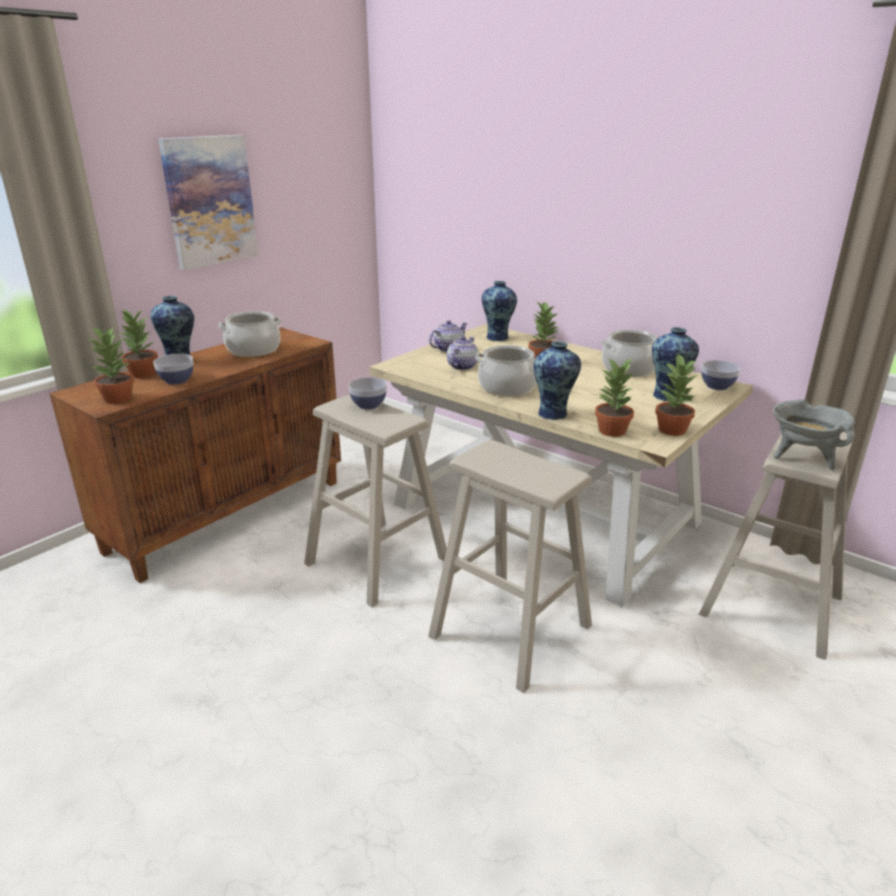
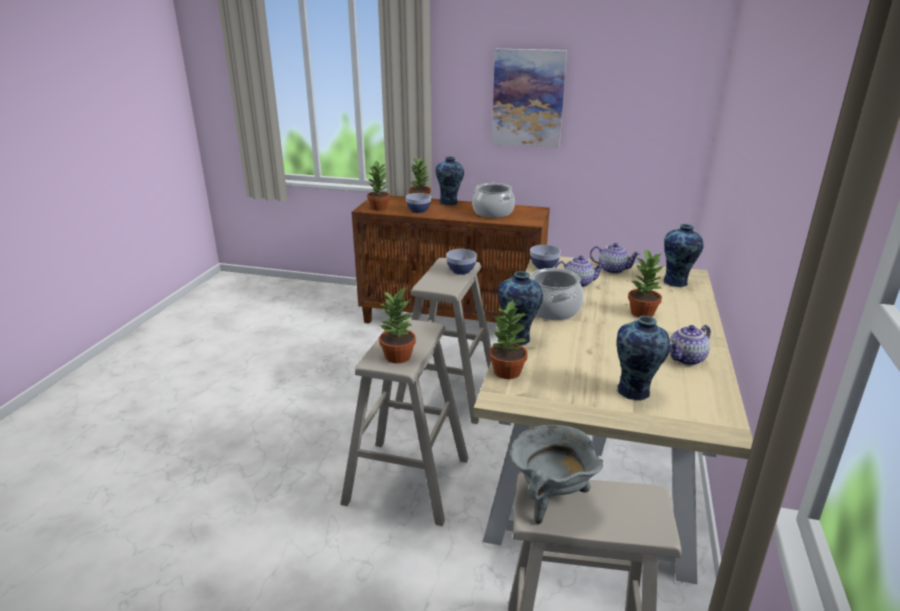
camera: 65 degrees right, 0 degrees up
(628, 369) = (687, 359): cooking pot -> teapot
(672, 430) = (542, 403): potted plant -> potted plant (399, 357)
(717, 386) = (710, 421): bowl -> bowl (544, 266)

